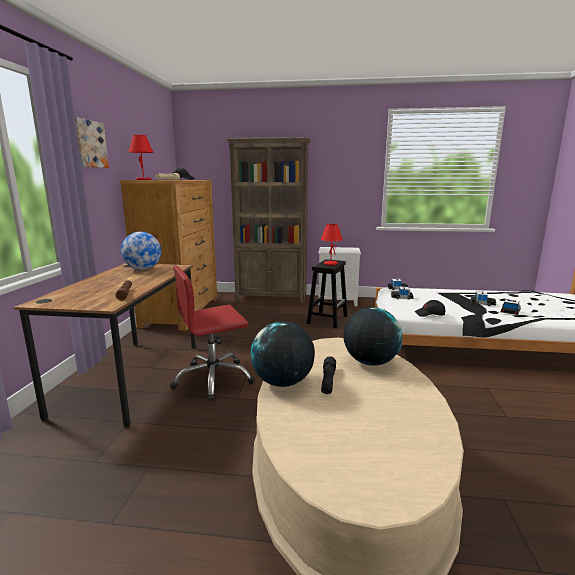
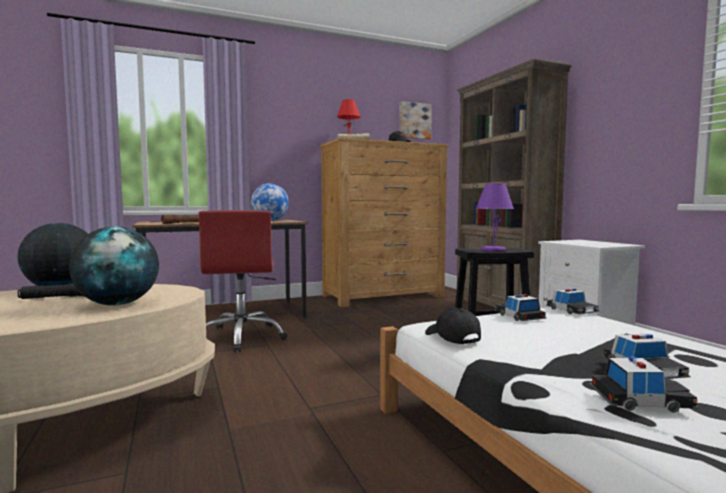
camera: 60 degrees right, 10 degrees down
(89, 144) = (281, 112): picture -> picture (414, 121)
(213, 379) = (242, 337): red office chair -> red office chair turned 135 degrees counterclockwise
(330, 264) = (493, 250): red table lamp -> purple table lamp

